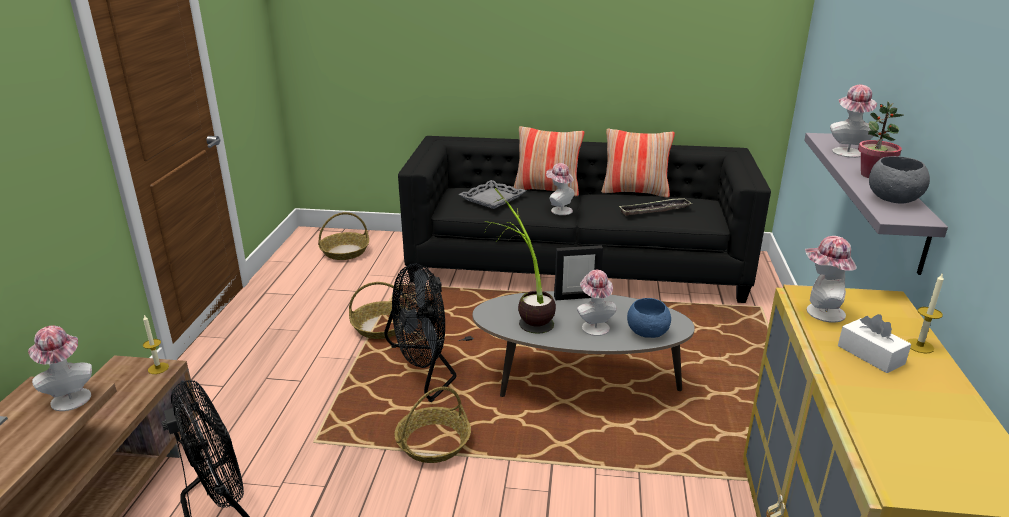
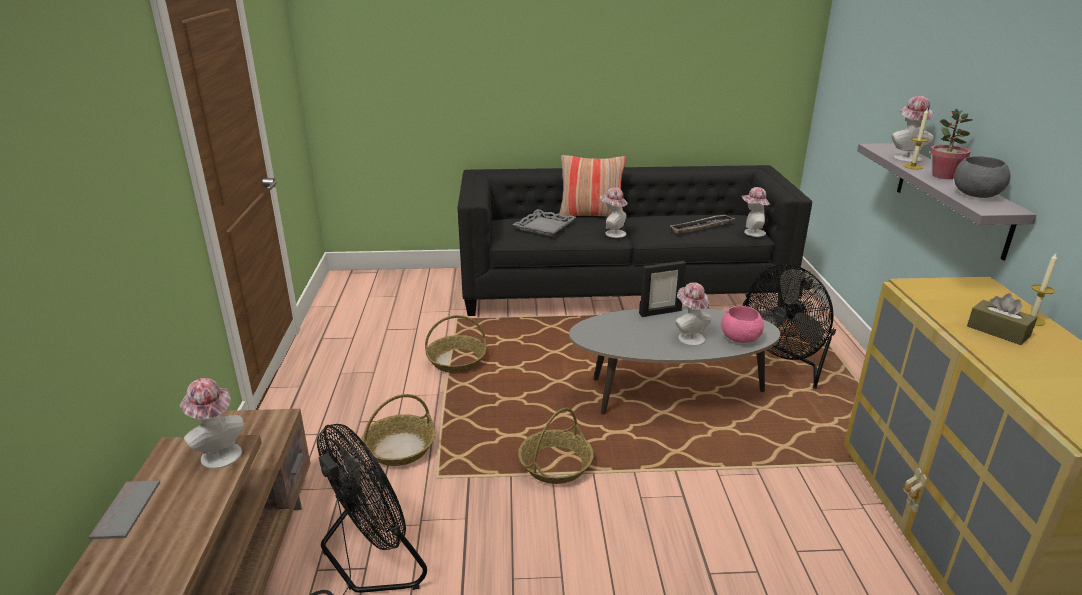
camera: 10 degrees left, 0 degrees up
(158, 368) = (274, 419): candle -> candle (913, 166)
(345, 251) = (388, 291): basket -> basket (400, 448)
(429, 365) = (520, 392): black fan -> black fan (781, 359)
(524, 314) = (619, 332): potted plant -> none
(635, 192) = (673, 212): pillow -> none
(646, 333) = (739, 339): blue bowl -> pink bowl
(820, 312) = (934, 299): hat -> hat (751, 233)
(870, 355) = (998, 331): white tissue box -> brown tissue box

